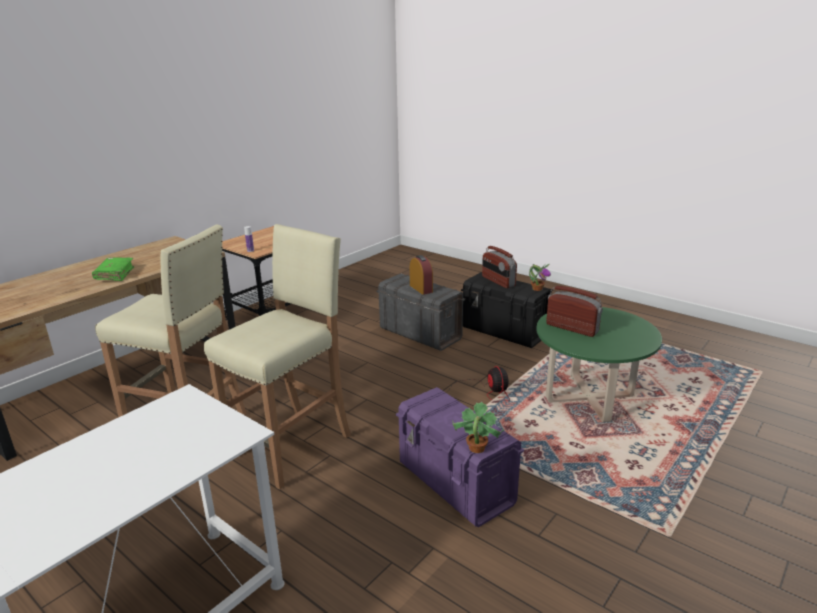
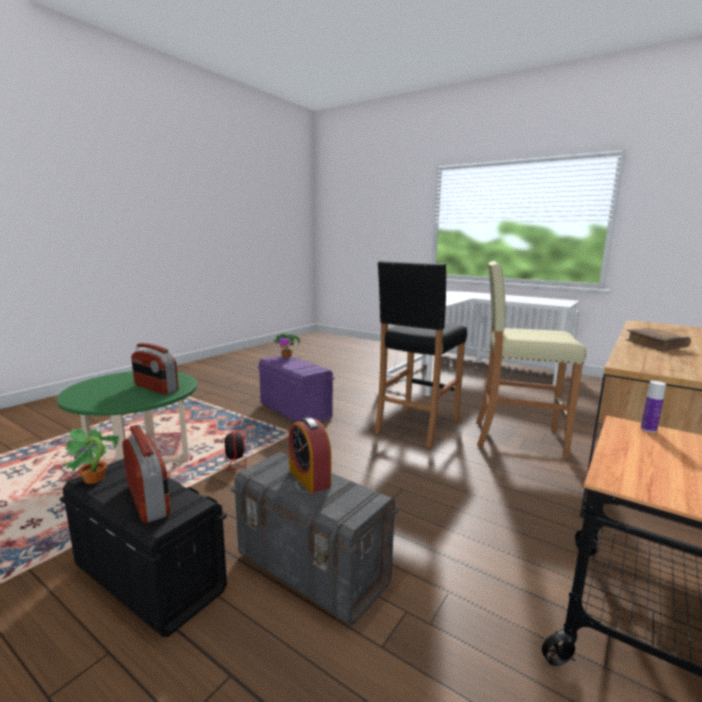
camera: 175 degrees right, 10 degrees down
(115, 274) = (655, 345): green book -> brown book
(291, 446) = (417, 426): beige stool -> black stool

